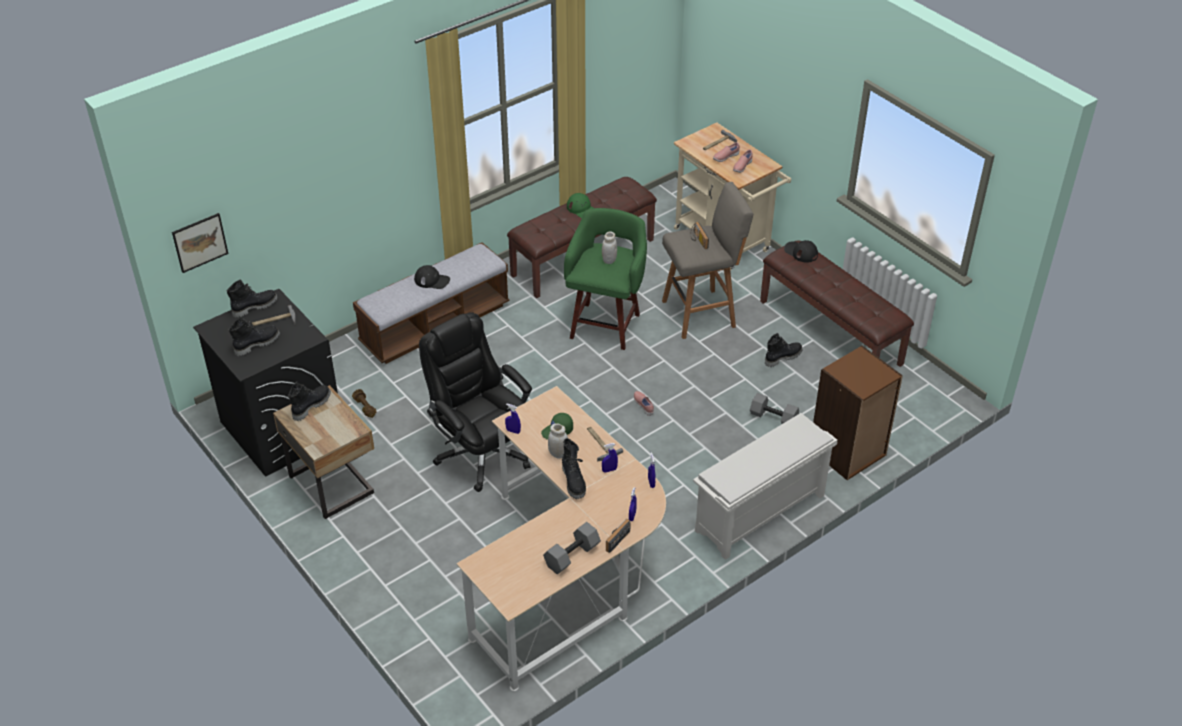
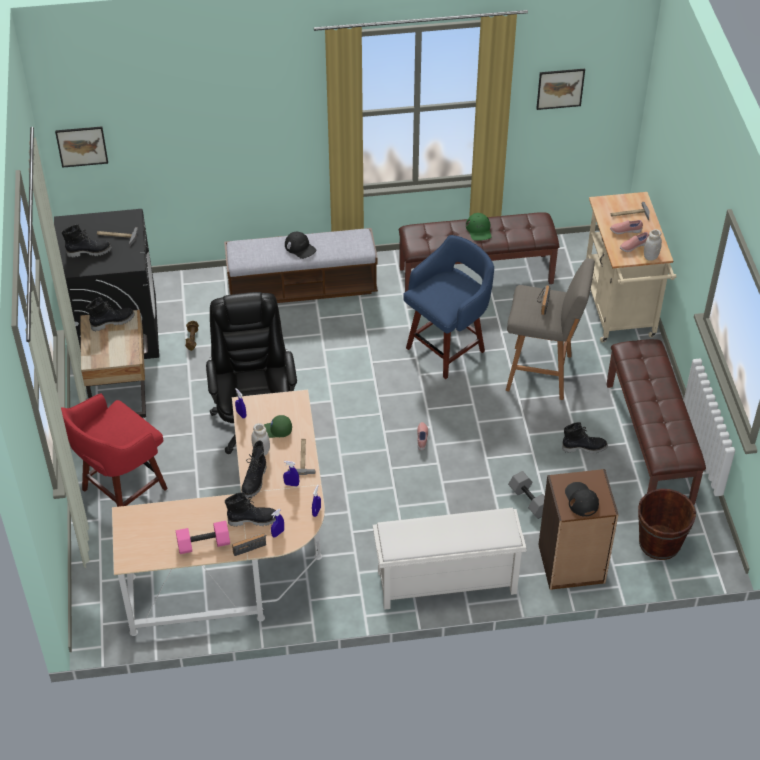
camera: 30 degrees right, 5 degrees up
(254, 306) = (111, 217): black boot -> black boot (253, 519)
(402, 567) = (122, 491): none -> red stool
(572, 556) = (203, 545): grey dumbbell -> pink dumbbell
(605, 324) = (447, 348): green stool -> blue stool
(609, 260) = (452, 290): white jar -> white jar (650, 256)
(617, 49) = (560, 88): none -> picture
(801, 252) = (649, 353): black cap -> black cap (581, 500)
(901, 406) = (659, 543): none -> brown bucket

